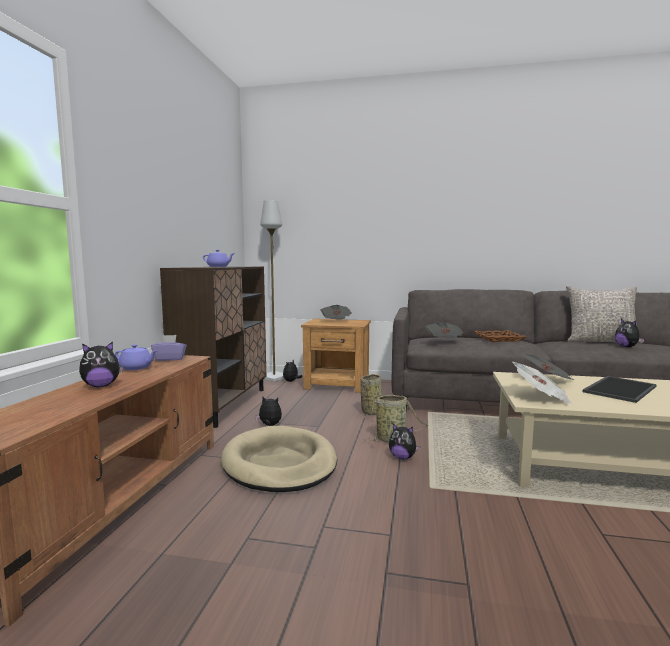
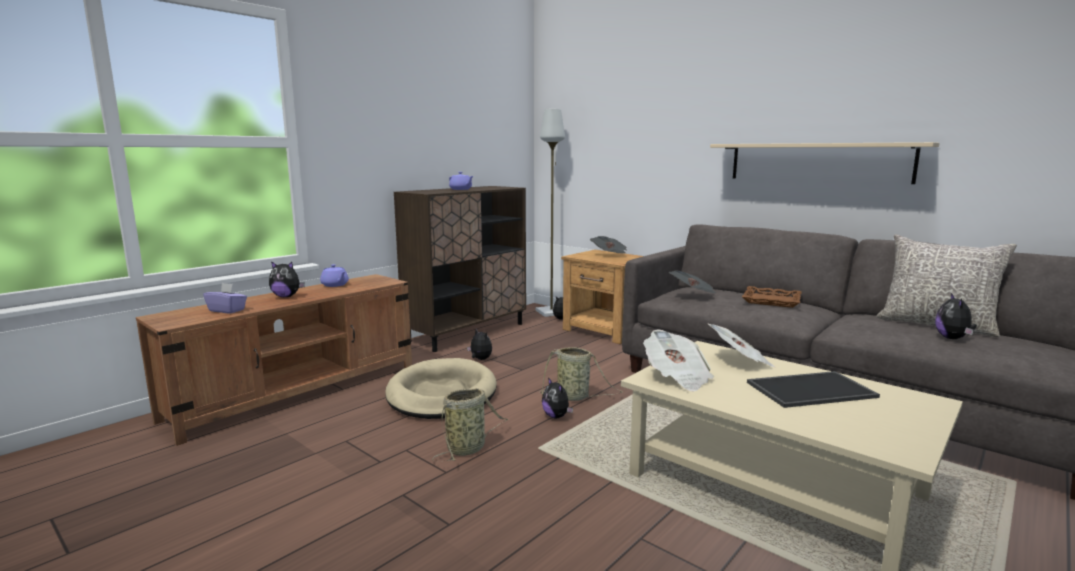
camera: 30 degrees right, 5 degrees up
(170, 359) = (373, 280): purple tissue box -> purple tissue box (227, 310)
(371, 412) = (597, 366): basket -> basket (468, 448)
(492, 242) = (817, 162): none -> beige shelf

